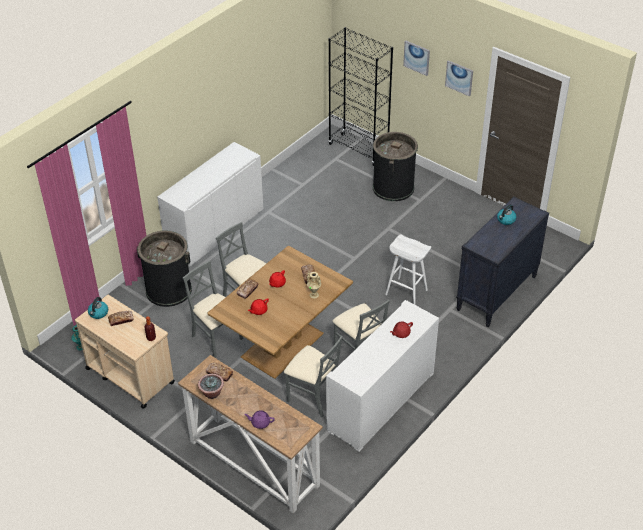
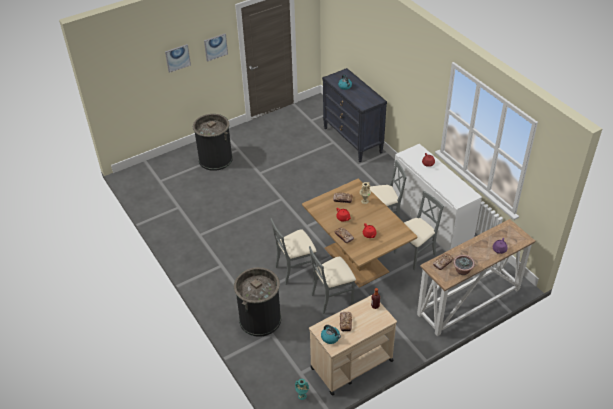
camera: 70 degrees left, 0 degrees up
(215, 230) = (202, 273): white cabinet -> none
(358, 150) = (158, 166): black bookcase -> none
(405, 292) = (331, 181): white stool -> none

